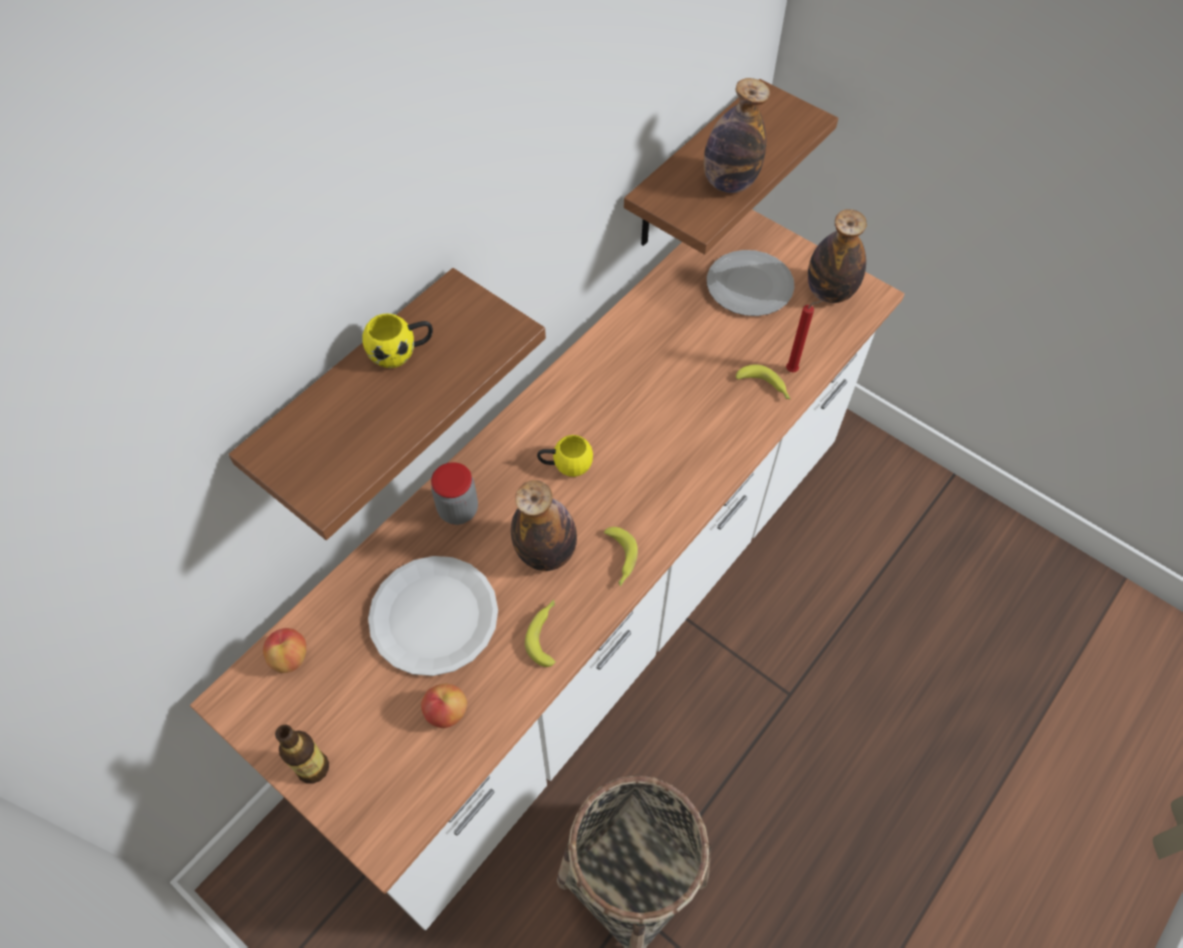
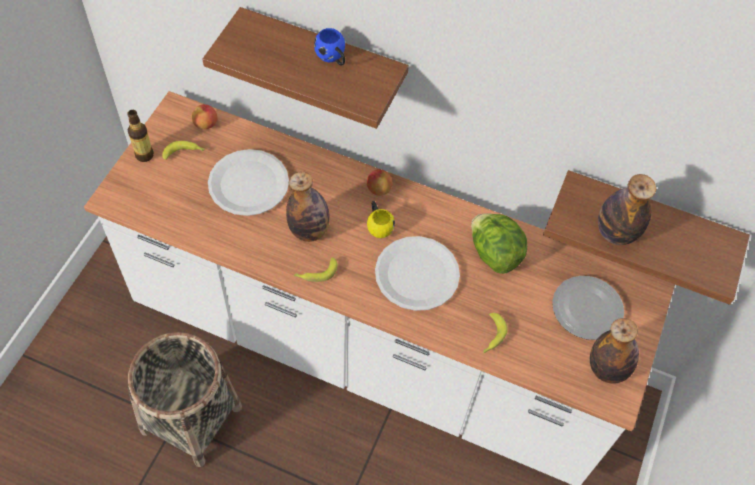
camera: 70 degrees right, 0 degrees up
(401, 352) = (332, 58): yellow mug -> blue mug
(446, 712) = (189, 207): apple -> apple (378, 189)
(458, 510) = (325, 176): jar -> none
(546, 634) = (252, 244): banana -> banana (184, 153)
(648, 351) = (494, 253): none -> lettuce
(656, 441) = (416, 274): none -> white plate
(793, 370) = (515, 354): red candle -> none

